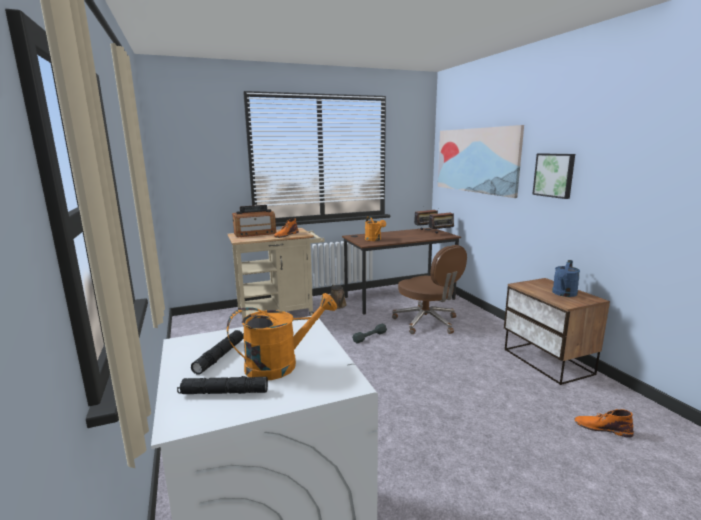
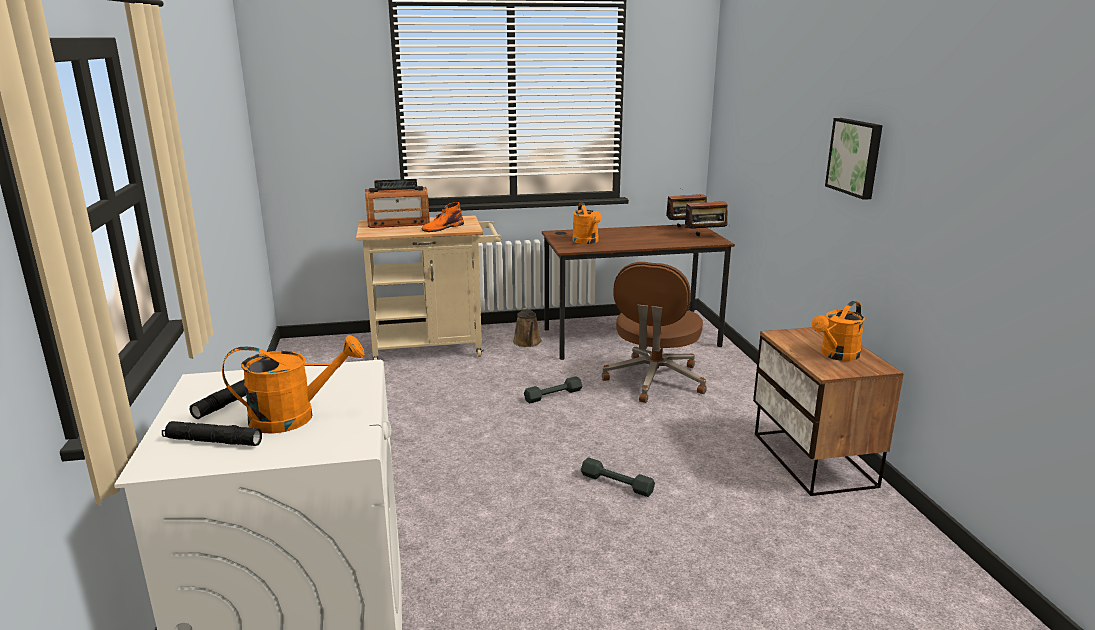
camera: 10 degrees right, 5 degrees up
(427, 322) = (654, 381): brown office chair -> brown office chair turned 45 degrees clockwise
(439, 390) = (617, 483): none -> grey dumbbell
(475, 160) = (762, 117): picture -> none
(563, 294) = (836, 355): blue watering can -> orange watering can
(602, 428) = (833, 563): orange boot -> none

